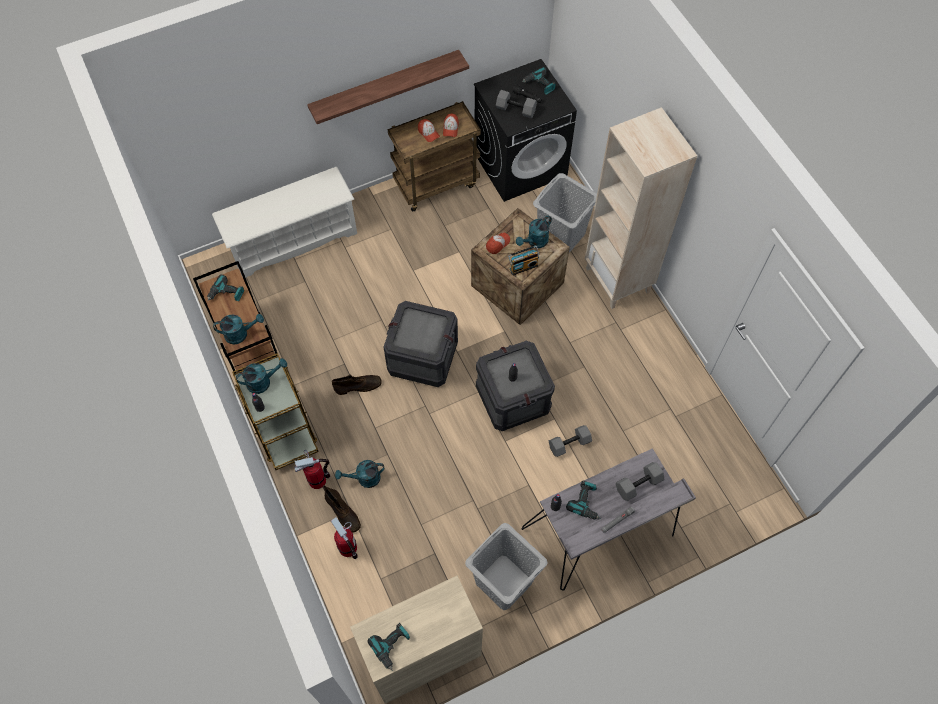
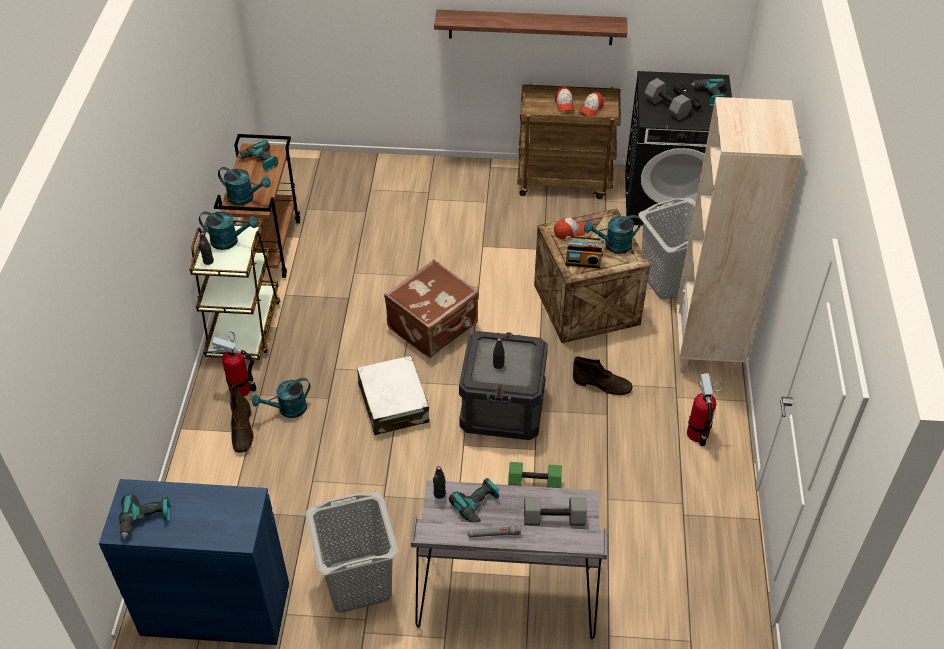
camera: 30 degrees right, 15 degrees down
(293, 240) = (381, 173): white shoe rack -> none
(348, 548) = (221, 465): fire extinguisher -> fire extinguisher (698, 433)
(358, 386) = (347, 324): brown boot -> brown boot (602, 385)
(364, 479) = (287, 410): turquoise watering can -> turquoise watering can turned 45 degrees counterclockwise
(422, 655) = (215, 609): beige cabinet -> blue cabinet
(423, 356) = (434, 326): crate -> brown suitcase
(436, 434) = (393, 403): none -> white suitcase
(569, 445) = (533, 483): grey dumbbell -> green dumbbell

